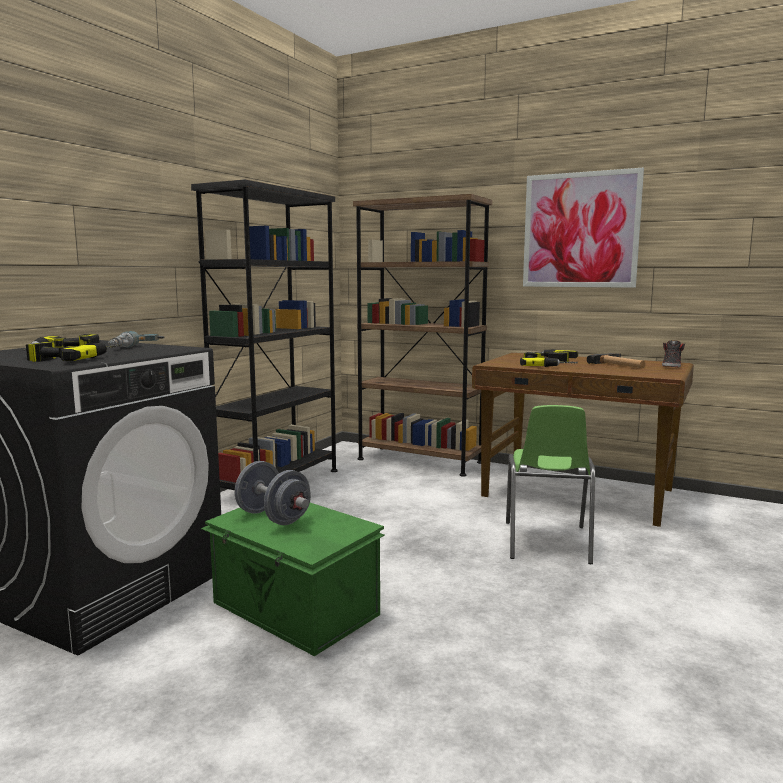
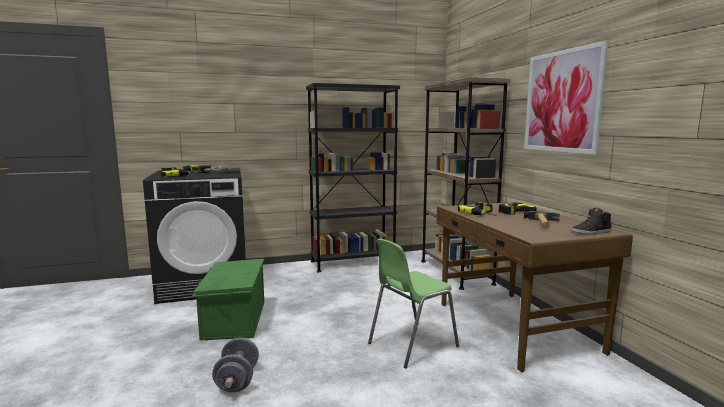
camera: 45 degrees right, 0 degrees up
(273, 517) = (232, 268): grey dumbbell -> grey dumbbell (237, 381)

